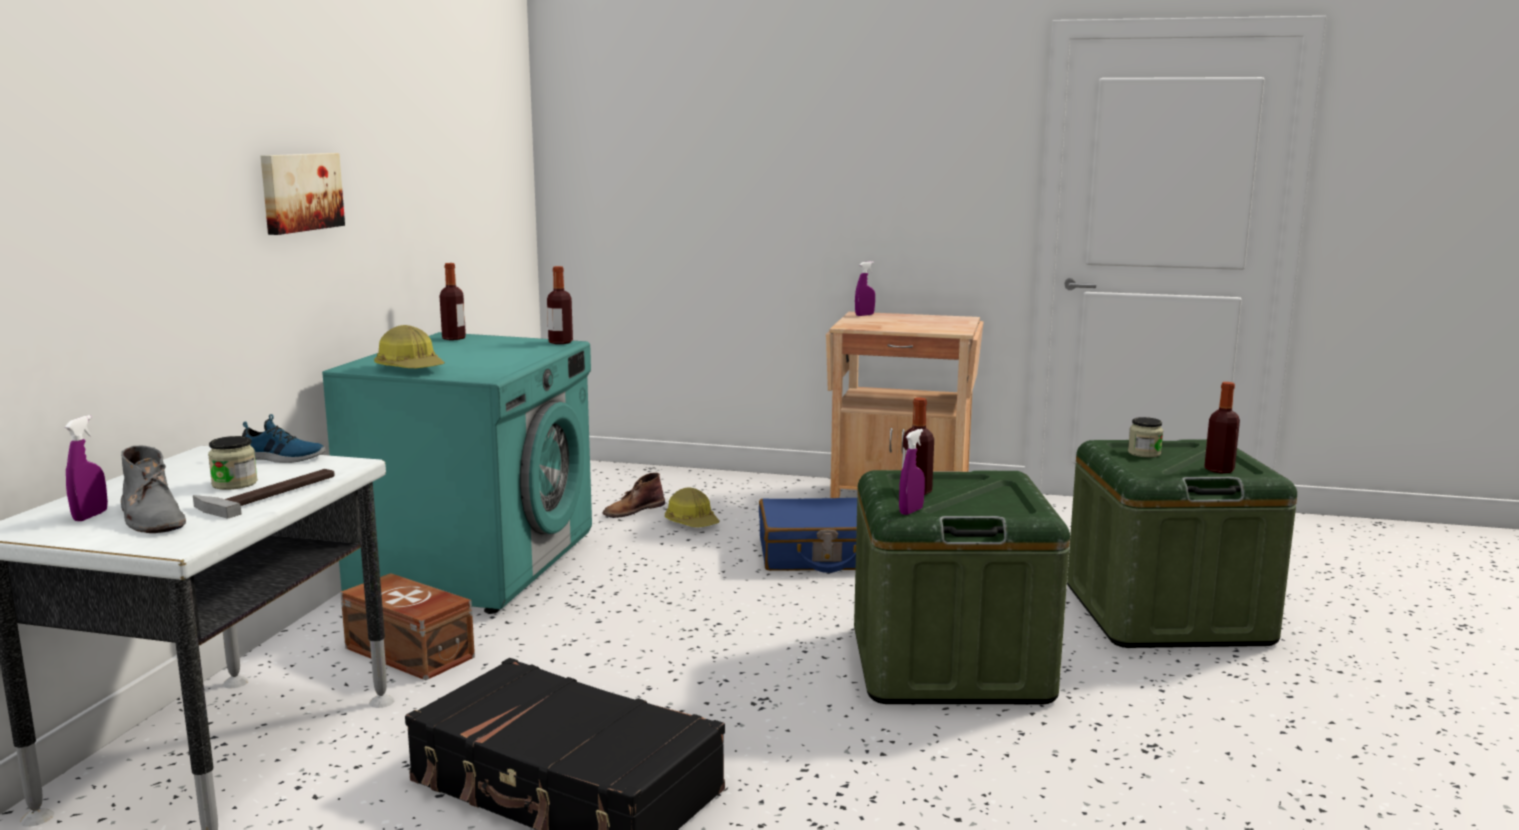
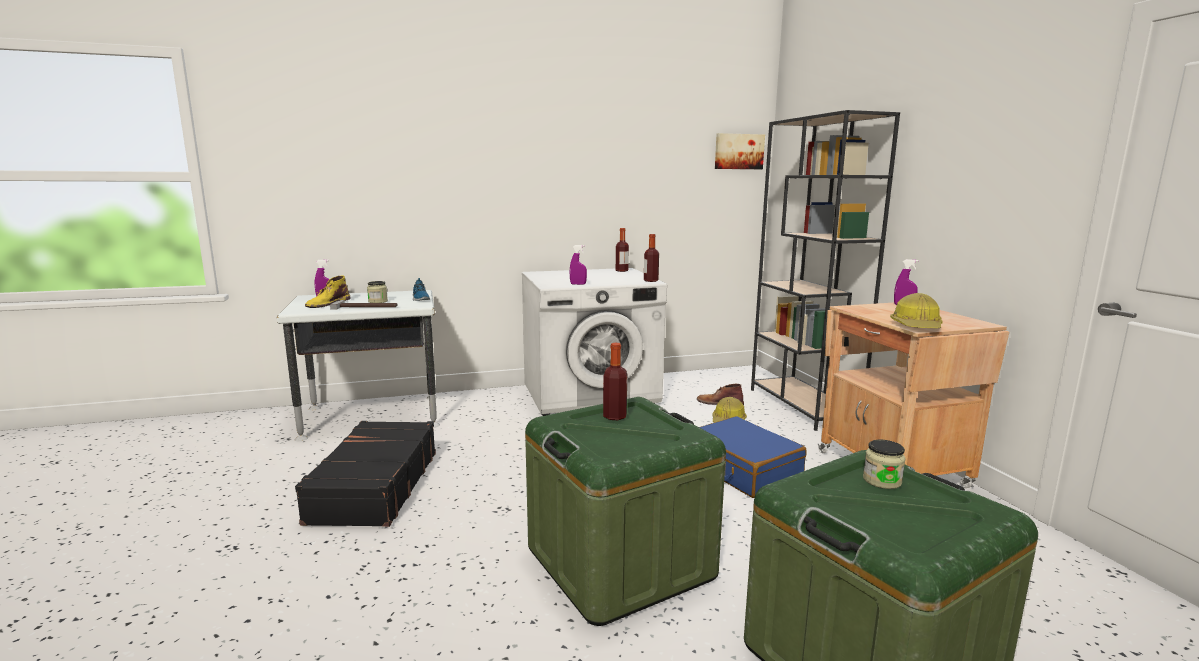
camera: 60 degrees right, 0 degrees up
(152, 517) = (327, 303): grey boot -> yellow boot
(300, 192) = (523, 182): picture -> picture (738, 151)
(409, 653) = (484, 414): brown storage box -> none
(410, 368) = (546, 277): hard hat -> hard hat (916, 327)
(480, 567) = (592, 397): turquoise washing machine -> white washing machine
(709, 480) = (804, 406): none -> bookcase
(911, 511) = (556, 420): purple spray bottle -> purple spray bottle (578, 284)
(1219, 470) = (895, 527): bottle -> none

